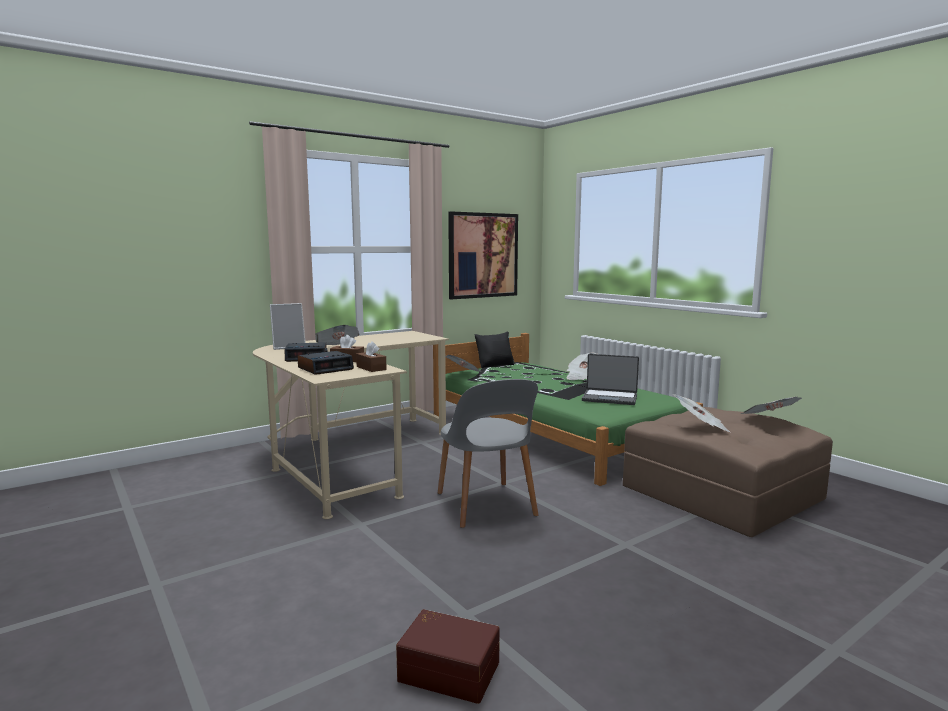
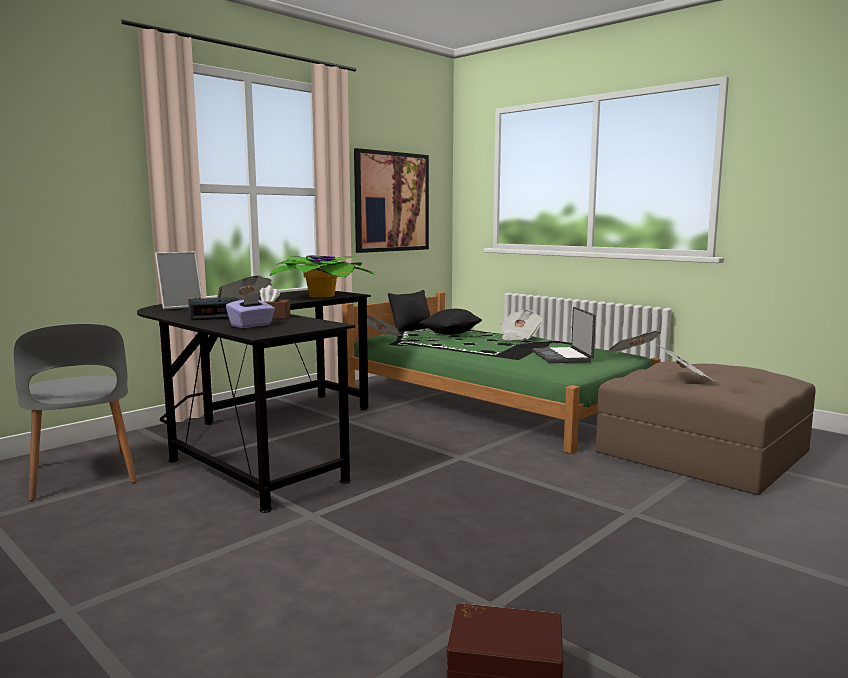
camera: 10 degrees left, 0 degrees up
(326, 368) = (251, 325): alarm clock -> purple tissue box
(349, 457) = (262, 440): beige desk -> black desk
(371, 368) = (309, 323): brown tissue box -> none
(406, 339) = (321, 296): none -> potted plant
(486, 505) = (454, 483): grey chair -> grey chair (82, 475)
(525, 371) = (451, 333): none -> black pillow
(610, 398) = (563, 356): laptop -> laptop turned 75 degrees clockwise
(769, 420) = (747, 369): newspaper -> newspaper (632, 355)

